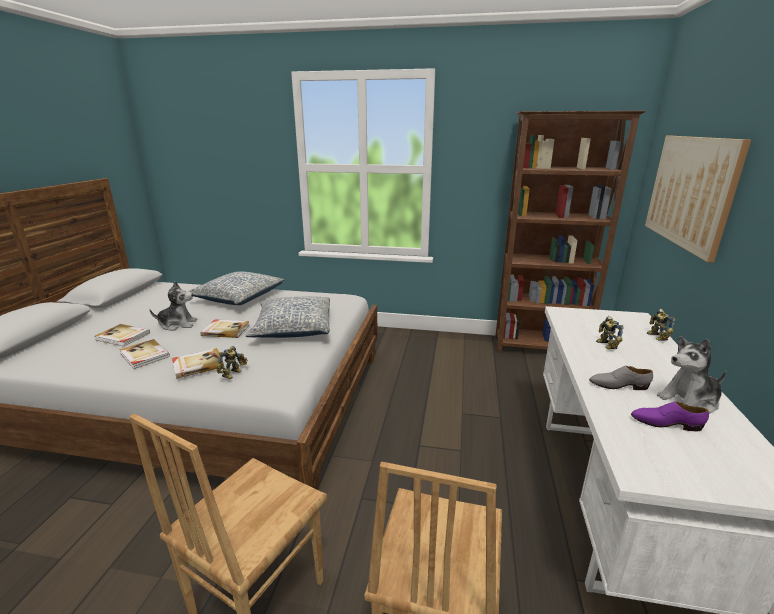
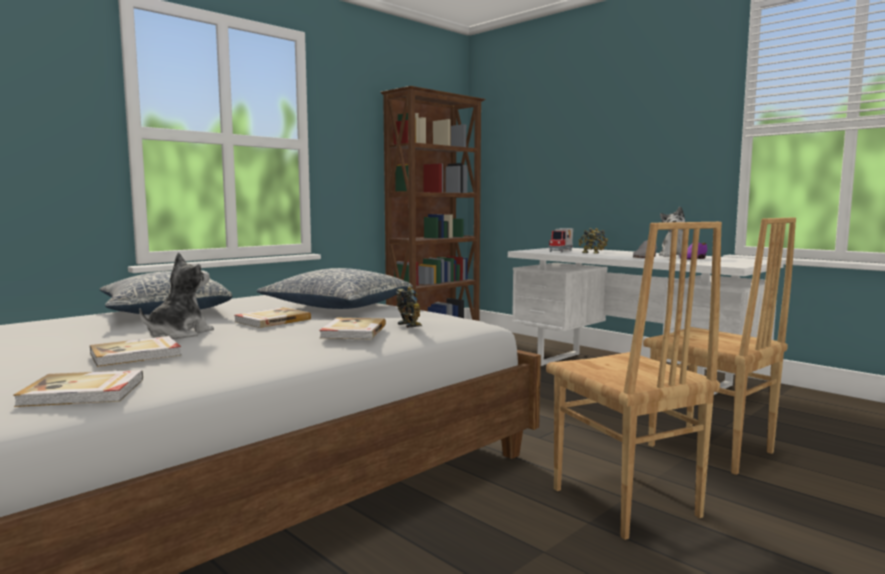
camera: 55 degrees left, 15 degrees down
(144, 355) = (251, 349): book -> book (83, 392)
(597, 326) = (562, 251): none -> toy truck
(690, 191) = (545, 155): picture -> none

